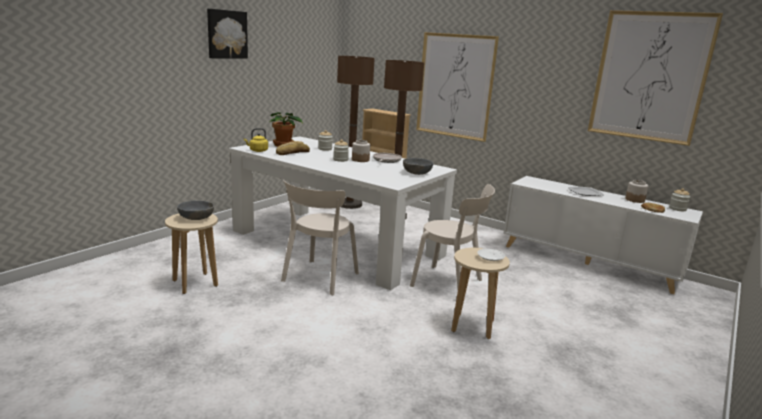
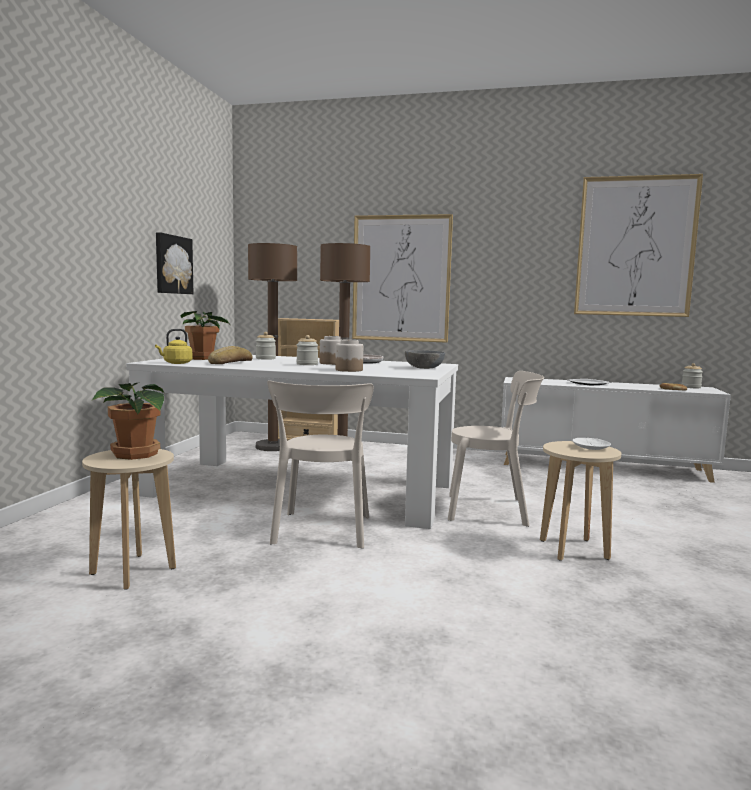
camera: 20 degrees left, 10 degrees down
(196, 218) = (135, 454): grey bowl -> potted plant
(226, 34) = (105, 200): picture -> picture (172, 264)
(634, 200) = (642, 384): jar -> jar (349, 370)

